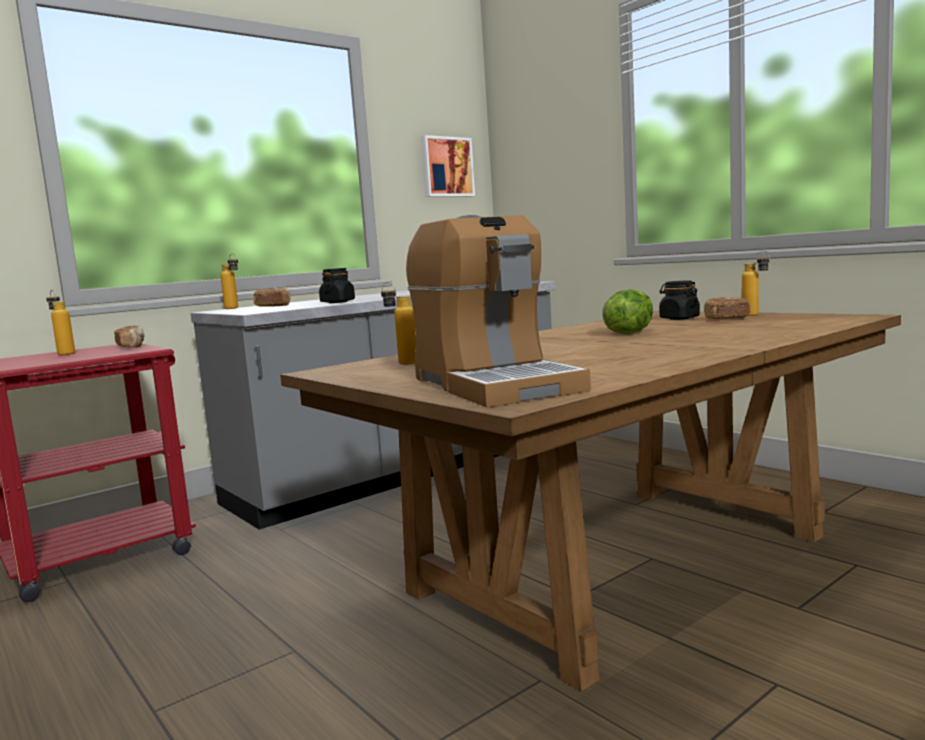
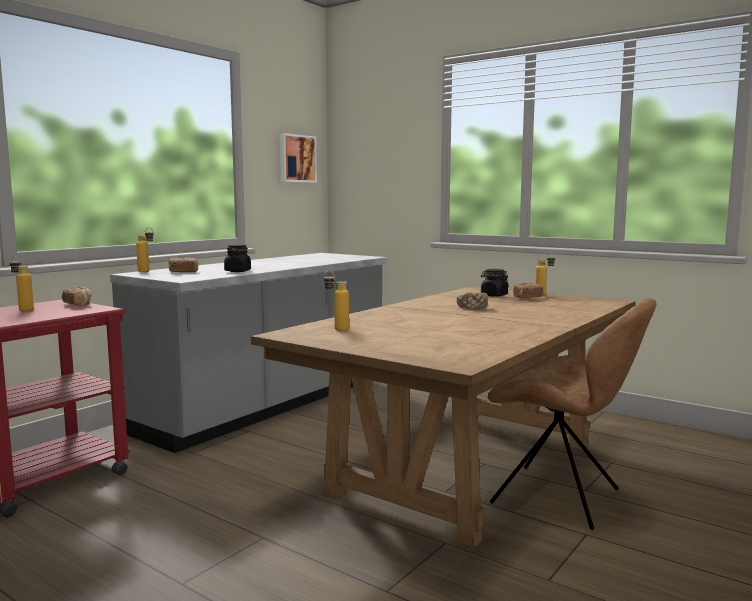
camera: 15 degrees left, 0 degrees up
(493, 384) = (429, 350): coffee machine -> none
(629, 332) = (472, 307): lettuce -> bread
(753, 618) = (560, 497): none -> brown chair

